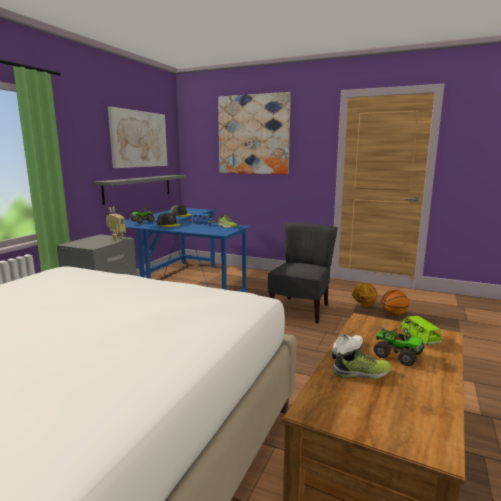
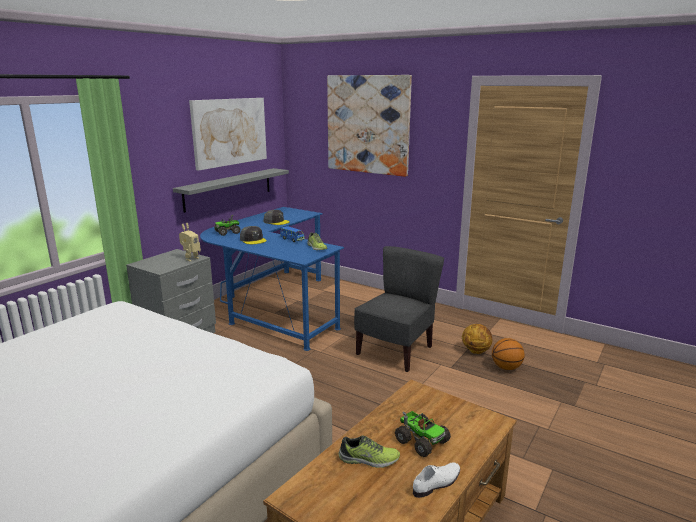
camera: 10 degrees right, 5 degrees up
(348, 350) = (373, 429): white shoe -> white shoe (437, 483)
(419, 337) = (461, 421): green toy car -> none

